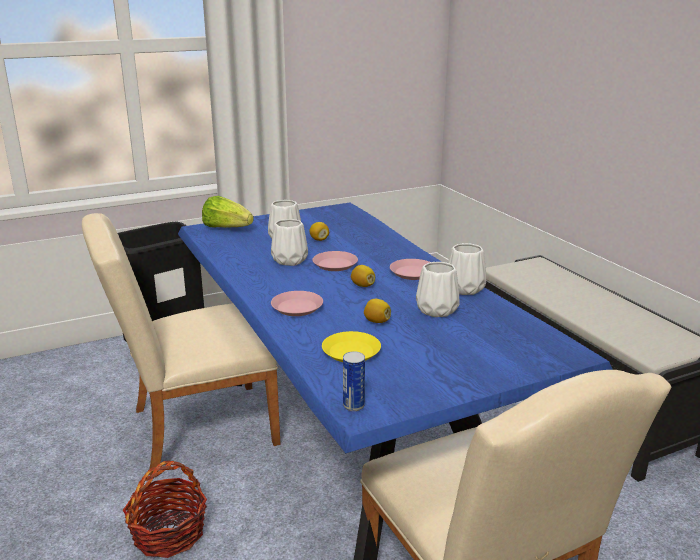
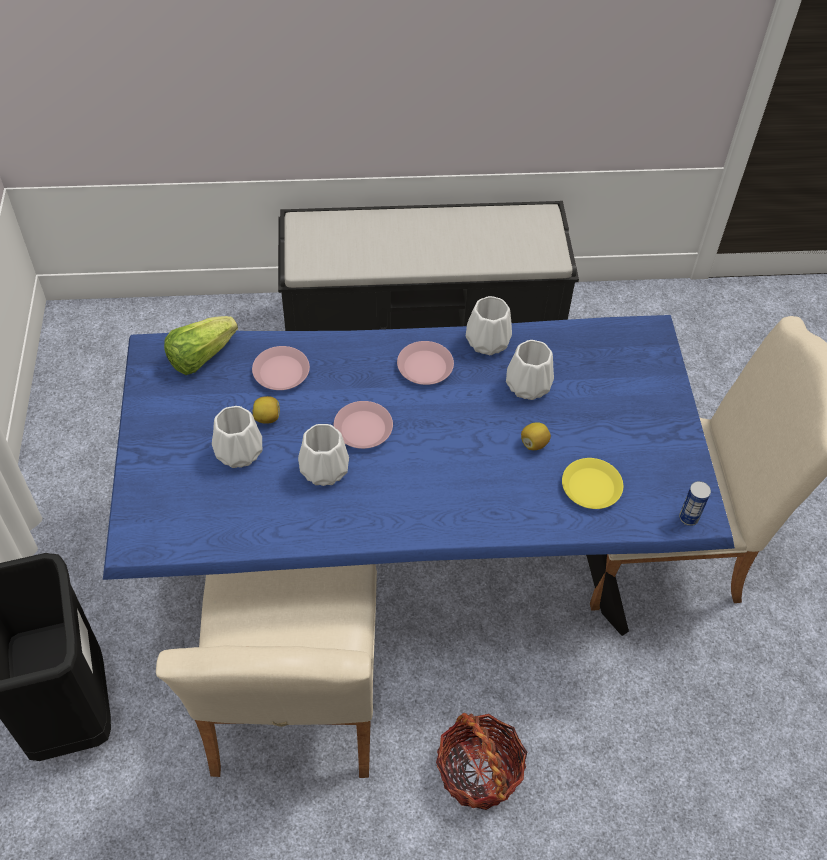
camera: 70 degrees left, 30 degrees up
(226, 228) = (154, 510): lettuce -> lettuce (200, 356)
(297, 307) = (470, 502): pink plate -> pink plate (281, 372)
(363, 285) = (439, 424): lemon -> none

